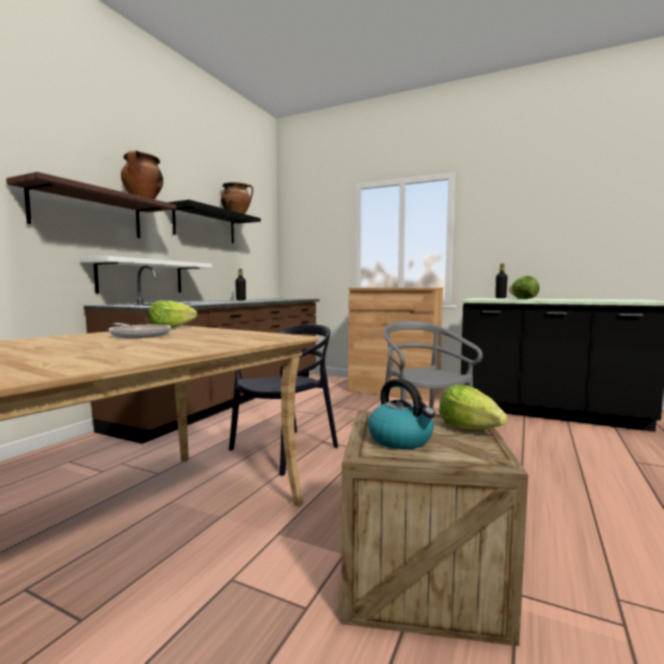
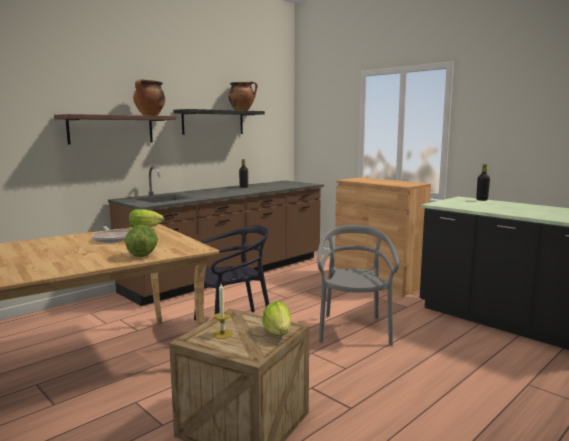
camera: 20 degrees right, 5 degrees up
(141, 277) = (154, 173): white shelf -> none
(401, 440) = (222, 334): kettle -> candle
(523, 298) = (494, 205): lettuce -> lettuce (142, 255)

